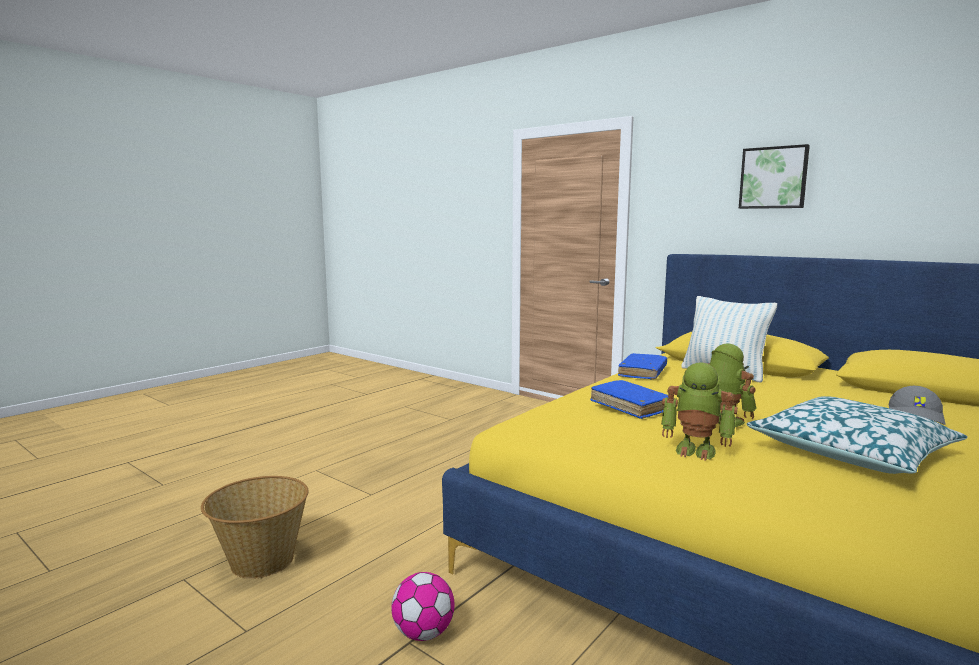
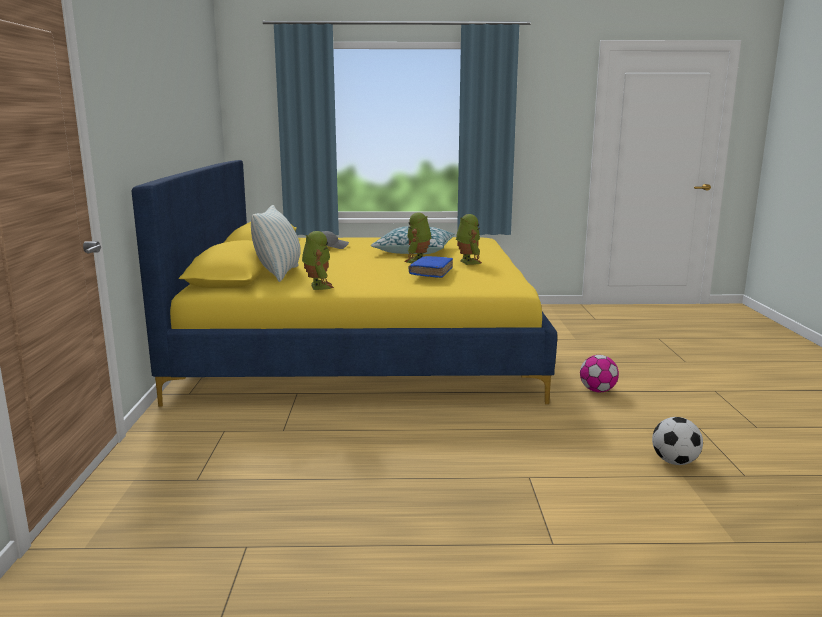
camera: 130 degrees left, 5 degrees up
(261, 561) = (675, 462): basket -> football
(642, 373) = (318, 286): blue book -> toy robot
(773, 178) = (154, 93): picture -> none

